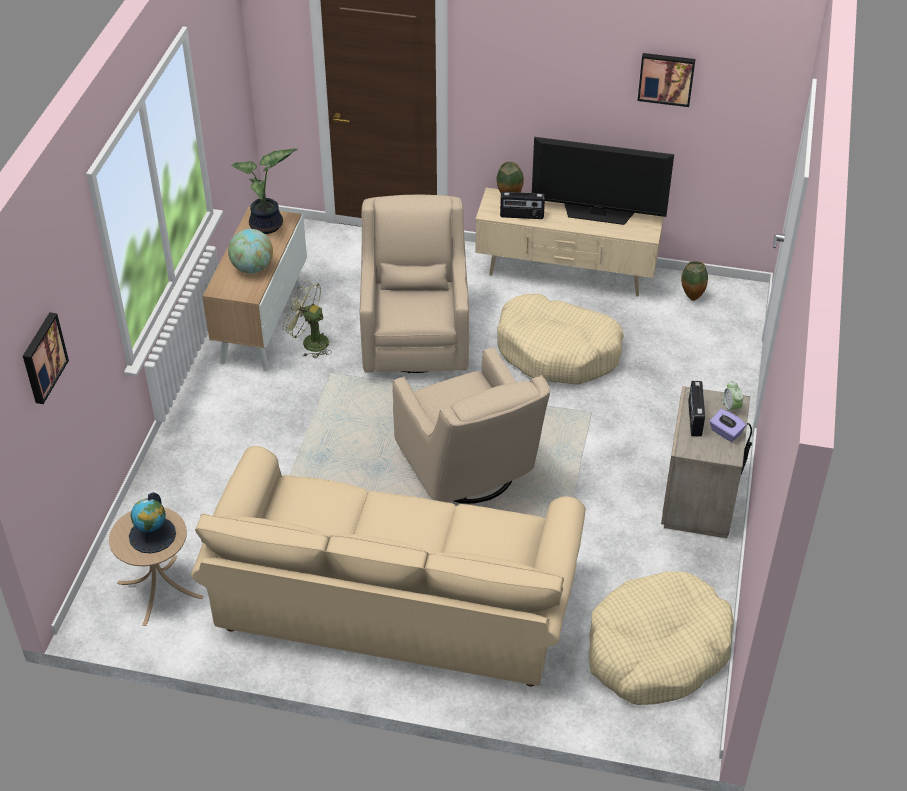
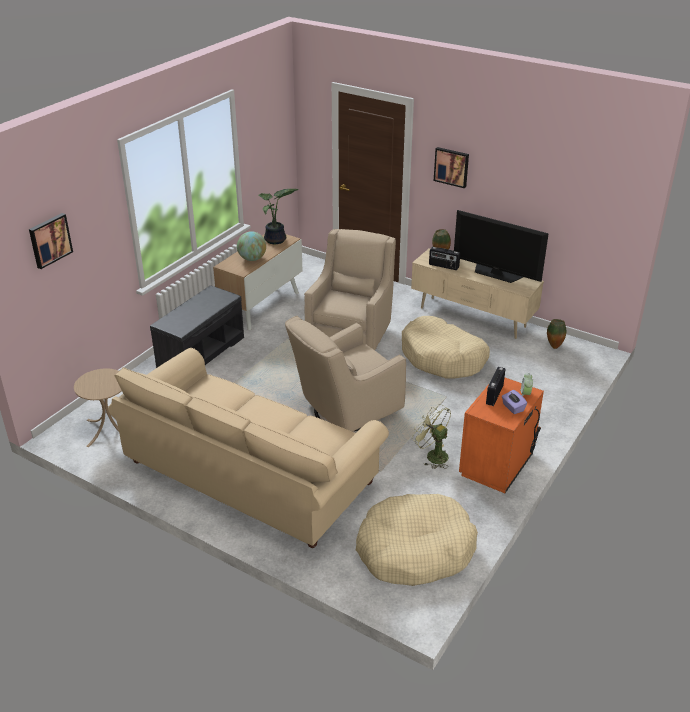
camera: 20 degrees right, 10 degrees down
(152, 535) = (103, 384): globe -> none
(217, 425) = (201, 351): none -> grey bench
(309, 342) = (284, 320): green fan -> green fan (432, 455)
(470, 472) = (344, 412): beige armchair -> beige armchair turned 60 degrees clockwise
(666, 78) = (550, 178): picture -> picture (451, 167)
(700, 499) = (498, 464): beige nightstand -> orange nightstand

